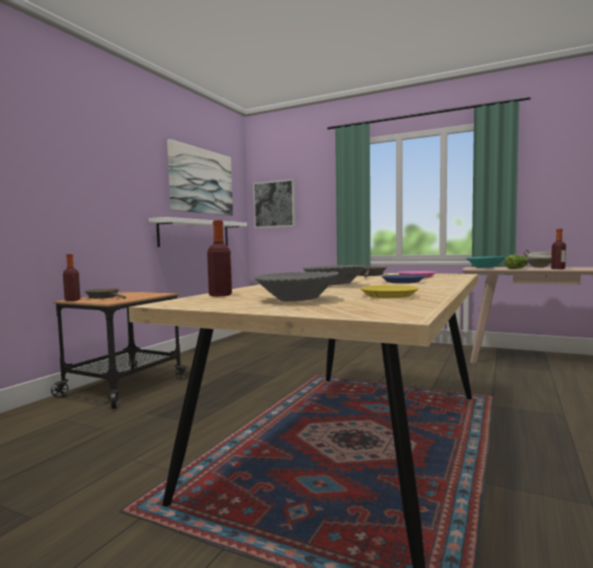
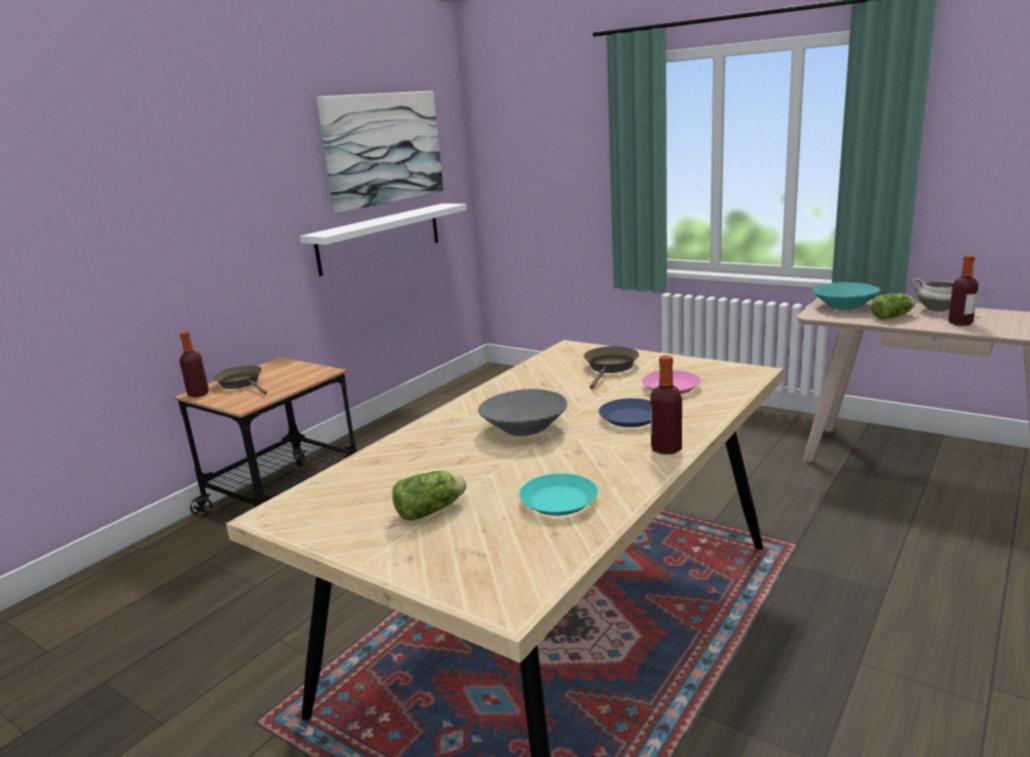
camera: 10 degrees right, 15 degrees up
(220, 295) = (350, 476): bottle -> bottle (666, 449)
(274, 204) = (513, 164): picture -> none
(297, 299) = (433, 510): grey bowl -> lettuce
(389, 295) = (559, 501): yellow plate -> turquoise plate

